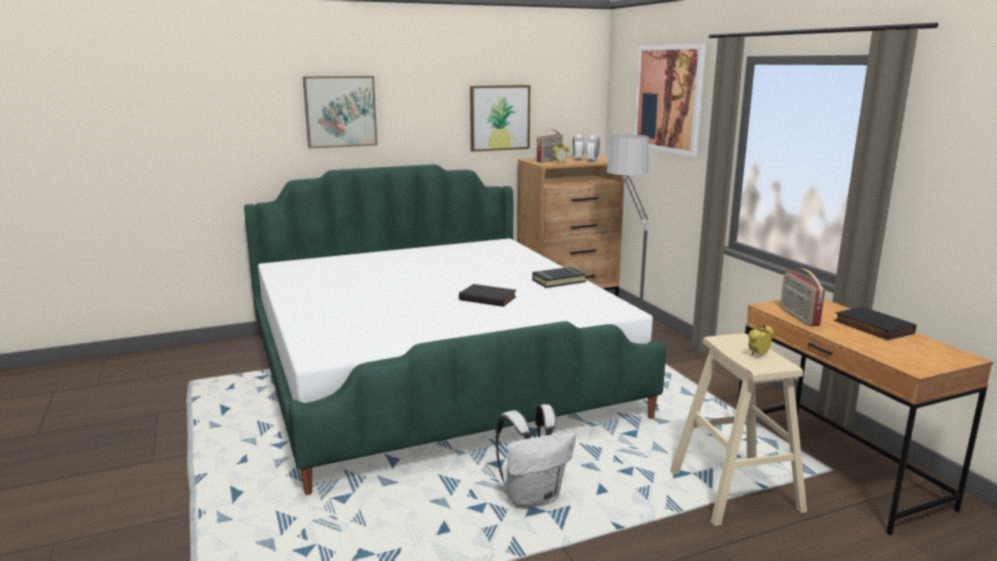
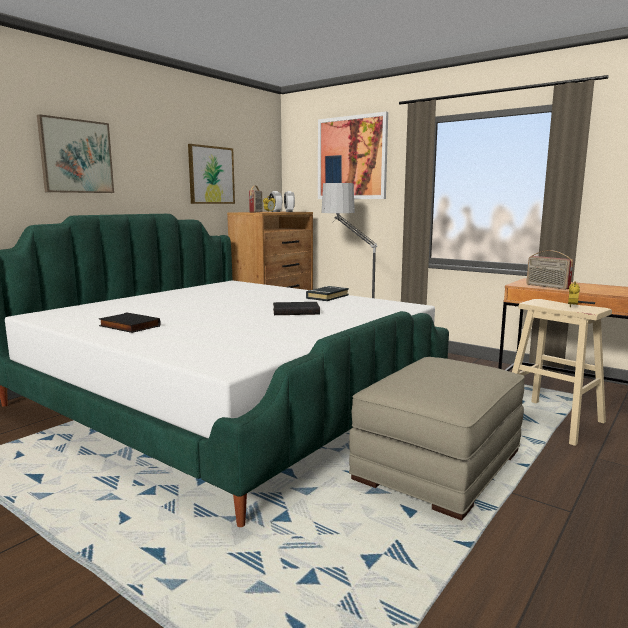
camera: 30 degrees left, 5 degrees down
(532, 497) = (438, 464): white backpack -> beige ottoman
(871, 327) = (594, 286): black book -> black book (128, 326)

